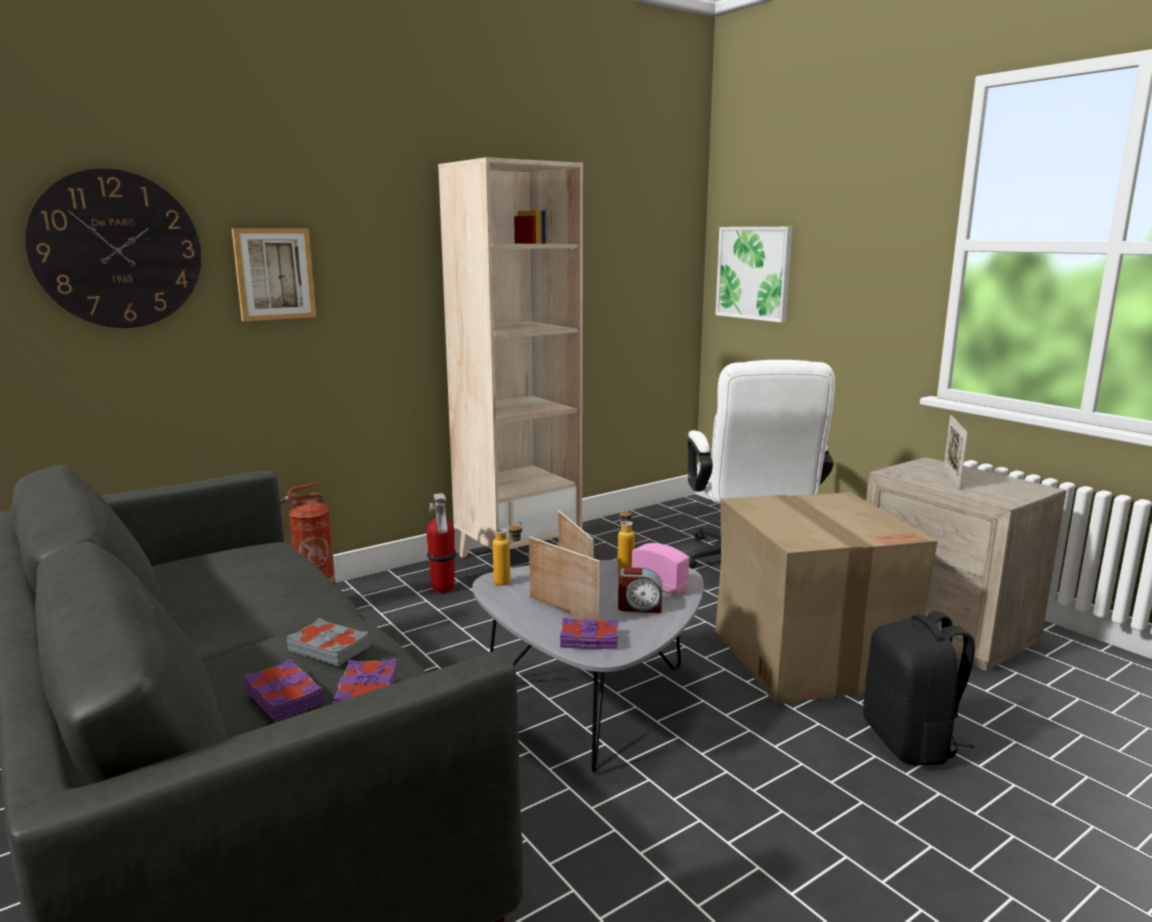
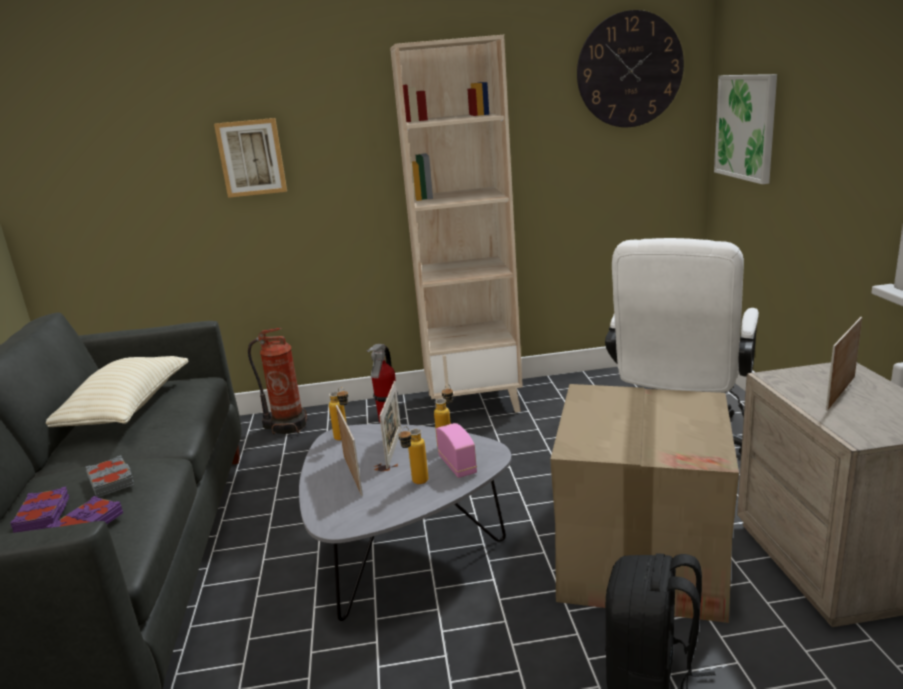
camera: 30 degrees right, 5 degrees up
(117, 250) = (133, 147): wall clock -> wall clock (629, 70)
(215, 583) = (126, 409): none -> beige pillow
(589, 640) = (339, 508): purple book -> none
(639, 607) = (416, 484): alarm clock -> bottle

